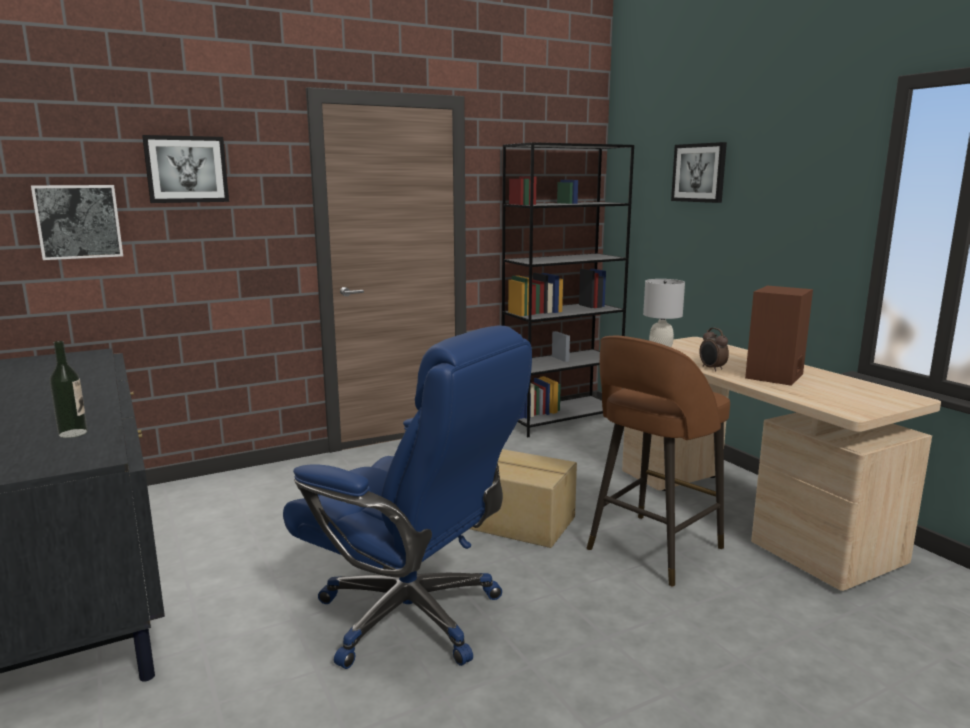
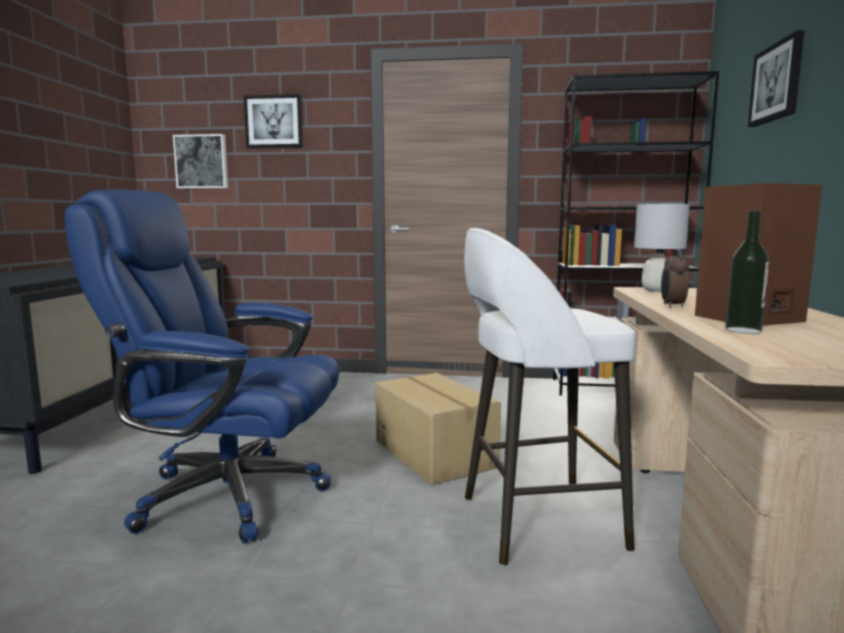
camera: 35 degrees right, 5 degrees down
(73, 433) = (45, 276): bottle -> bottle (743, 330)
(409, 615) = (230, 495): blue office chair -> blue office chair turned 120 degrees clockwise
(652, 550) = (536, 522): brown stool -> white stool

